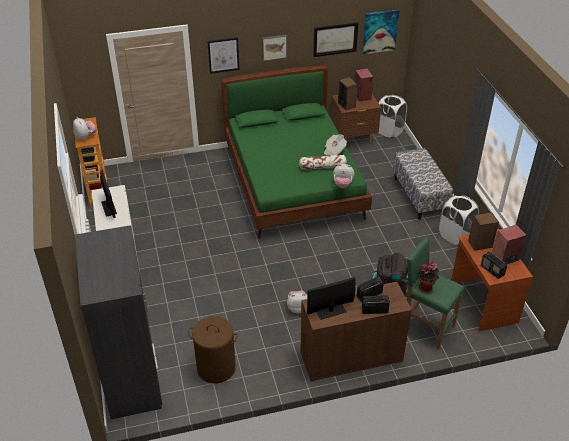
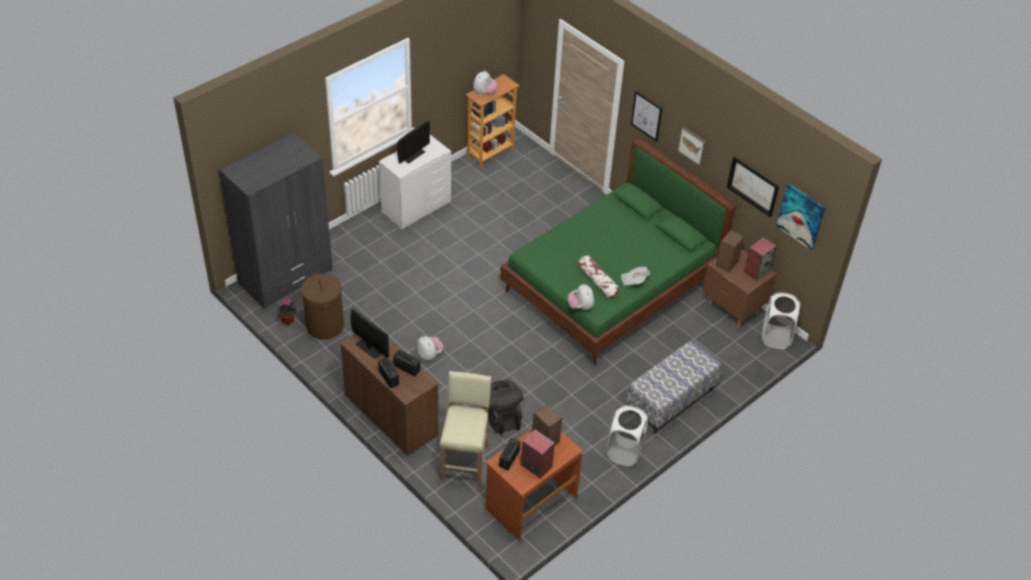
camera: 60 degrees right, 5 degrees up
(425, 327) = (465, 462): green stool -> beige stool
(426, 287) = (459, 416): potted plant -> potted plant (288, 321)

